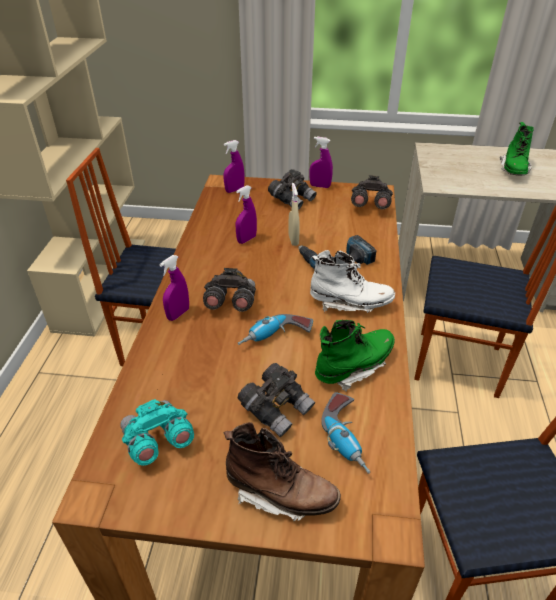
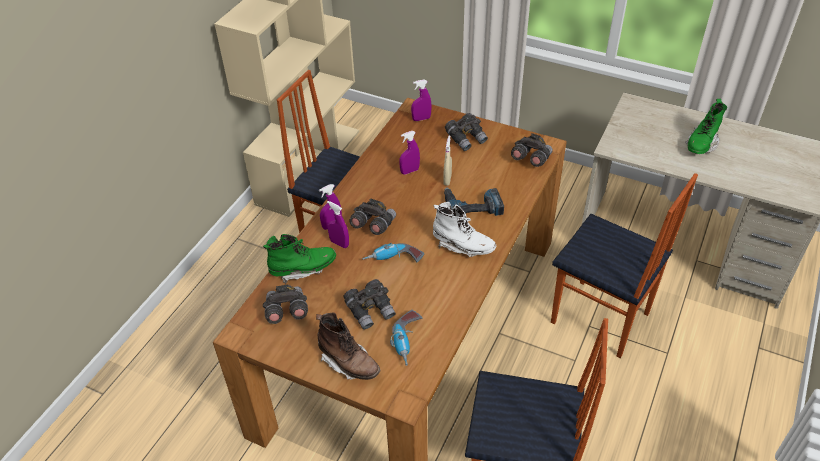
camera: 20 degrees right, 5 degrees up
(157, 441) = (286, 312): turquoise binoculars -> grey binoculars
(320, 186) = (498, 129): purple spray bottle -> purple spray bottle (339, 243)
(353, 367) = (438, 295): green boot -> green boot (303, 269)

